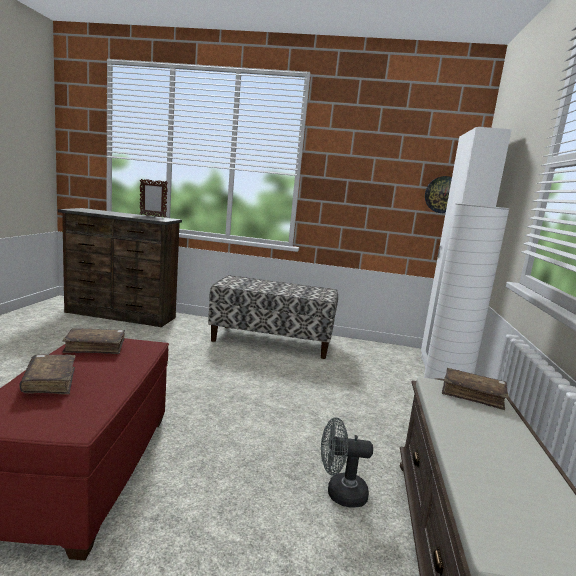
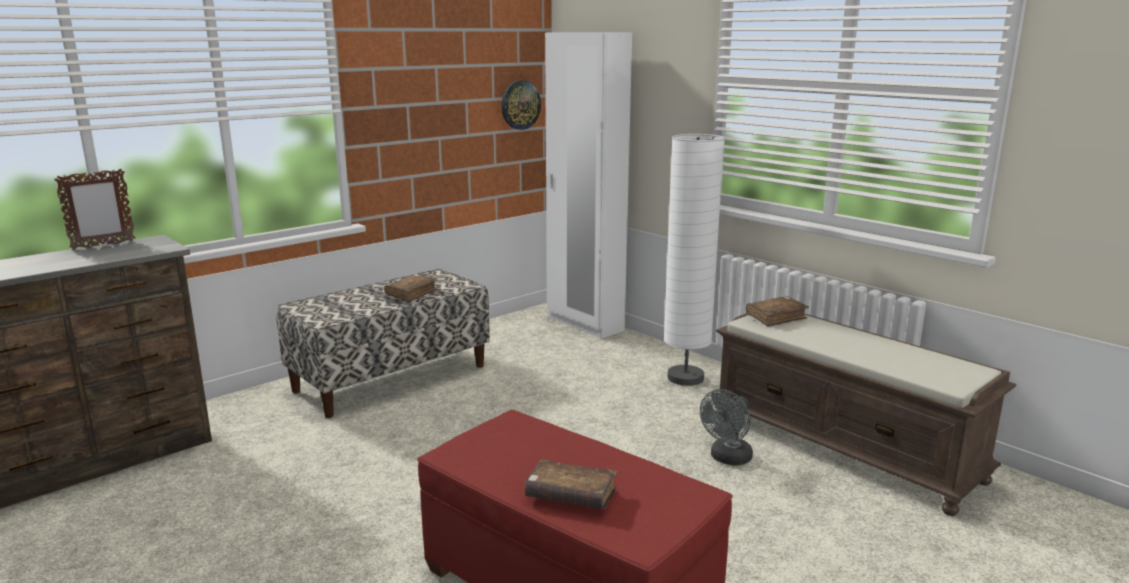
camera: 50 degrees left, 5 degrees up
(95, 347) = (484, 454): brown book -> brown book (411, 294)

